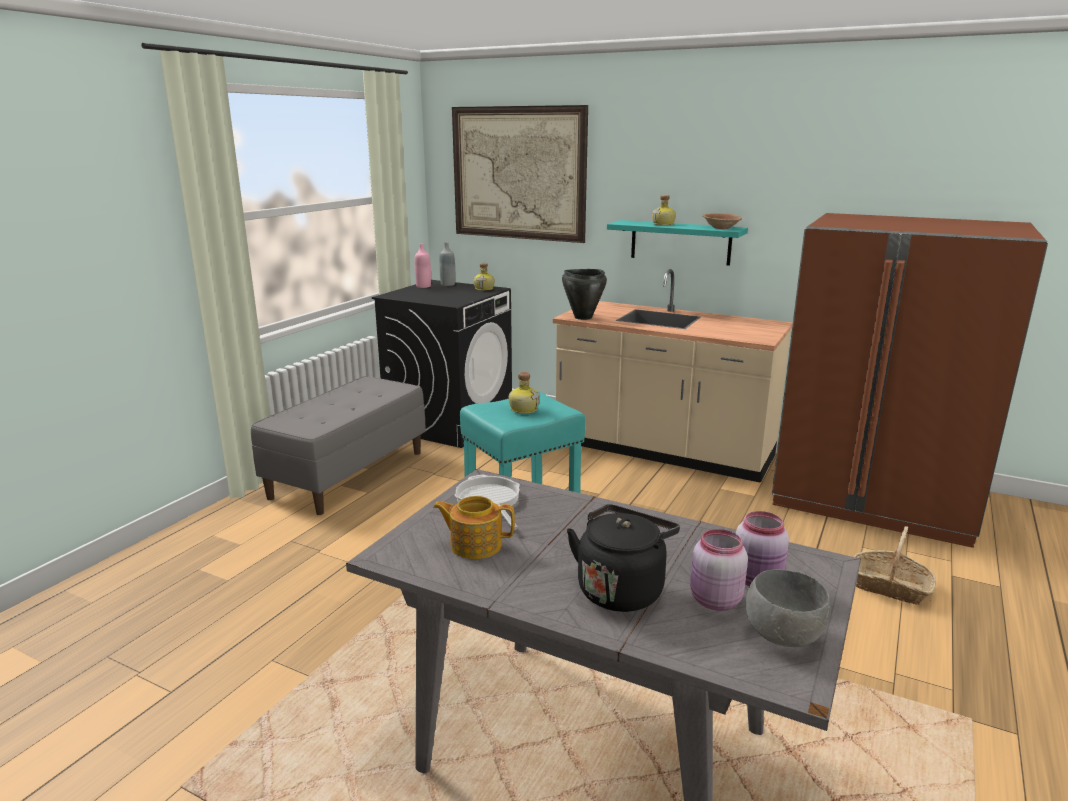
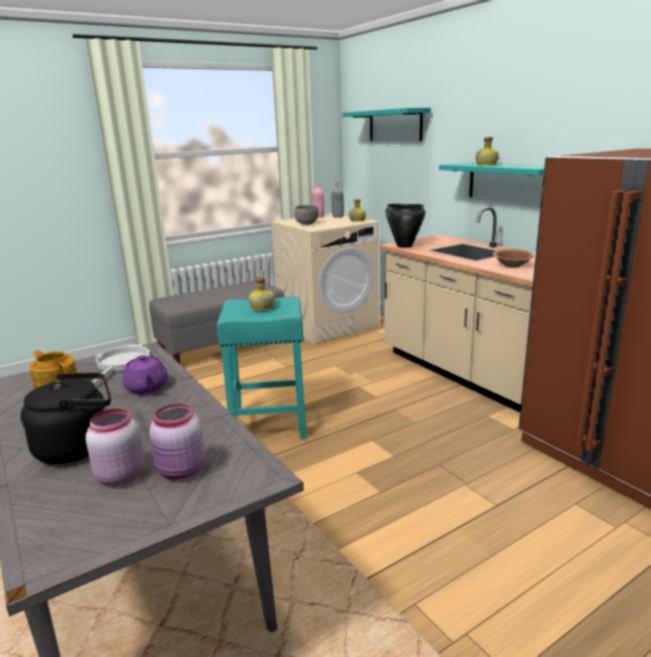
camera: 30 degrees right, 0 degrees up
(450, 422) = (328, 325): black washing machine -> beige washing machine
(518, 173) = (395, 125): picture -> turquoise shelf
(572, 518) = (147, 388): none -> purple teapot
(721, 228) = (531, 167): brown bowl -> brown bowl (512, 265)
(784, 635) = (113, 522): grey bowl -> grey bowl (307, 224)
(890, 586) = (561, 550): basket -> none

